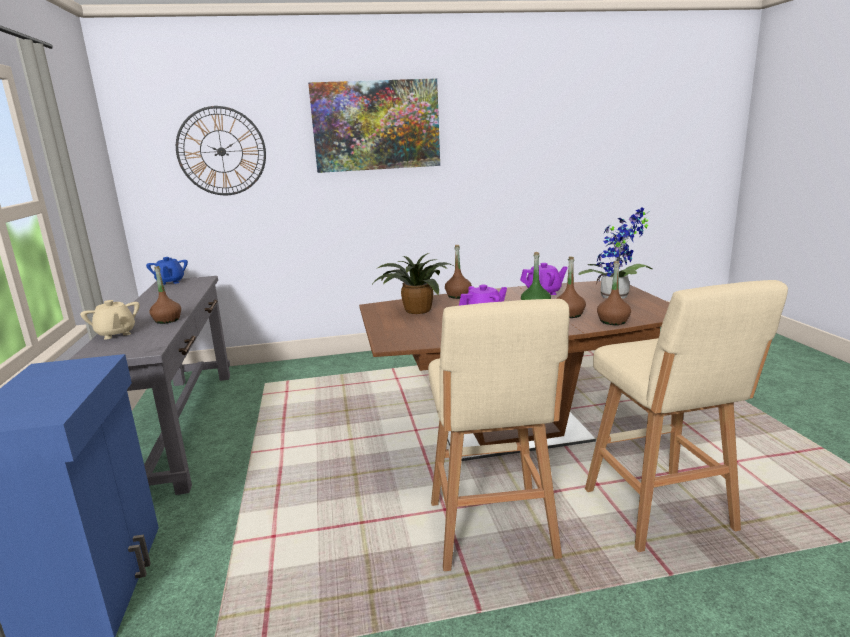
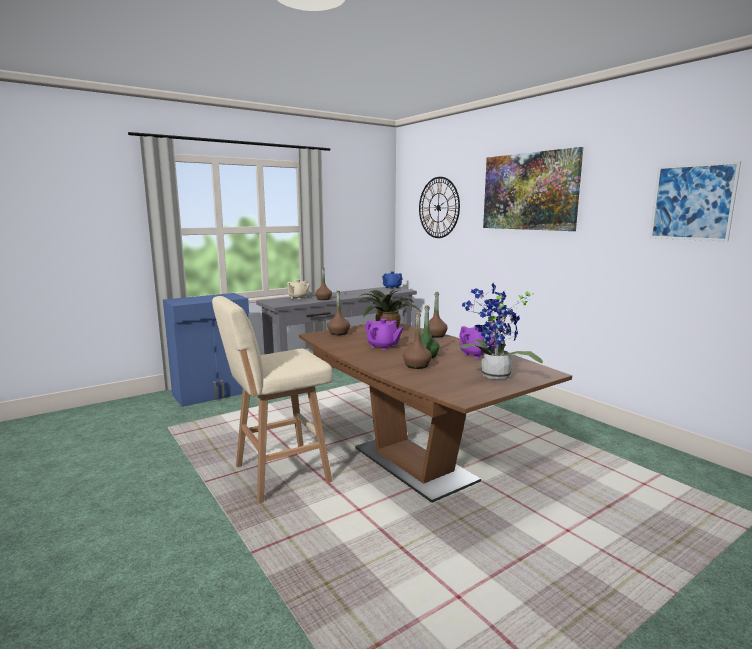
camera: 65 degrees right, 5 degrees down
(538, 132) = (692, 202): none -> picture
(613, 321) = (411, 379): brown bottle -> brown bottle (338, 333)
(661, 513) = (334, 546): beige stool -> none

